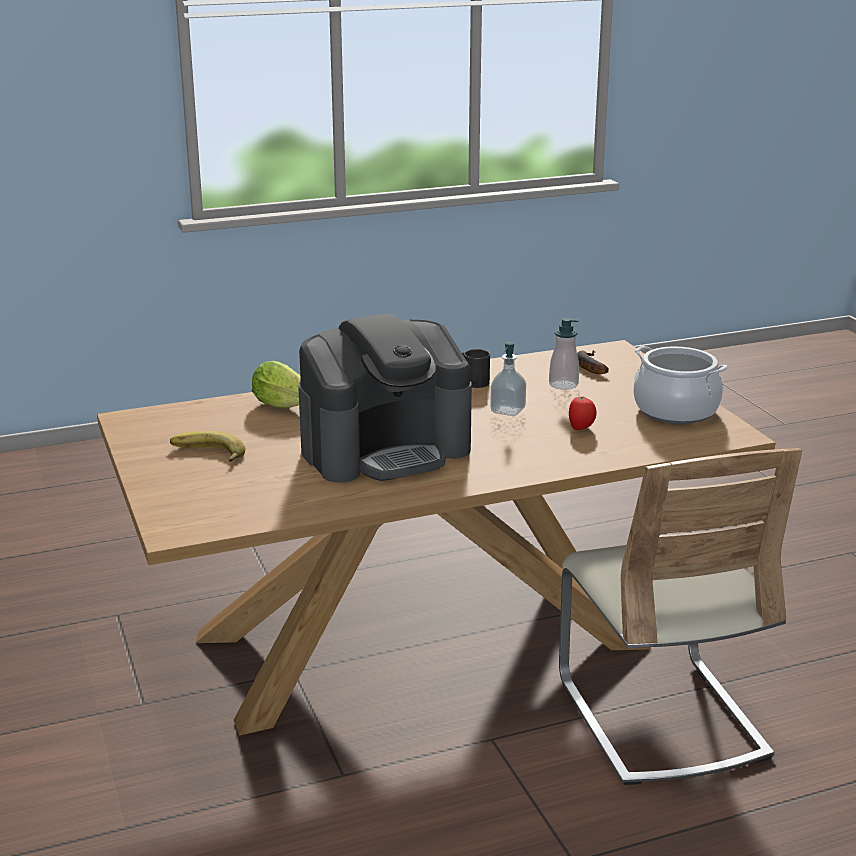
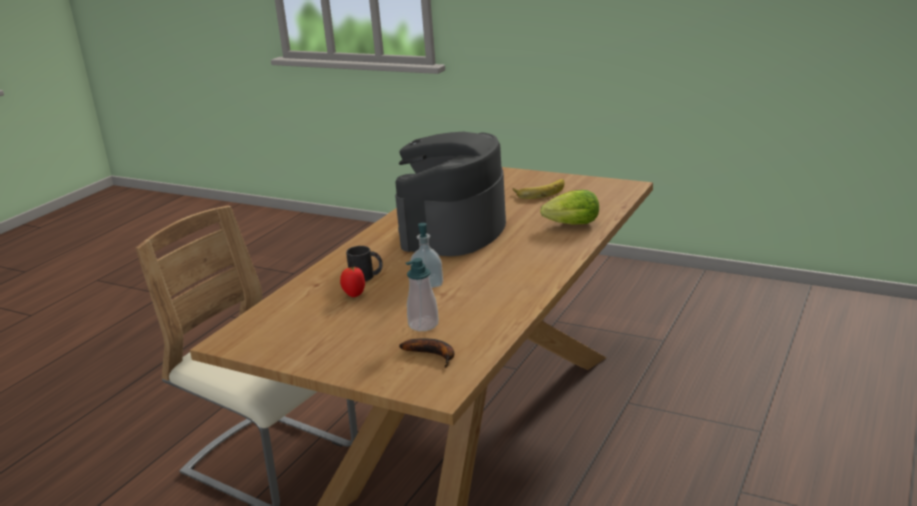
camera: 140 degrees right, 0 degrees up
(472, 381) = (498, 295): black mug -> black mug (366, 276)
(676, 410) = (298, 342): cooking pot -> none

